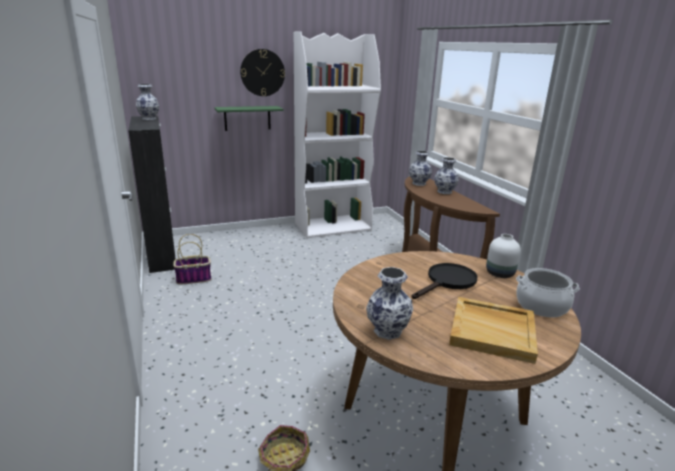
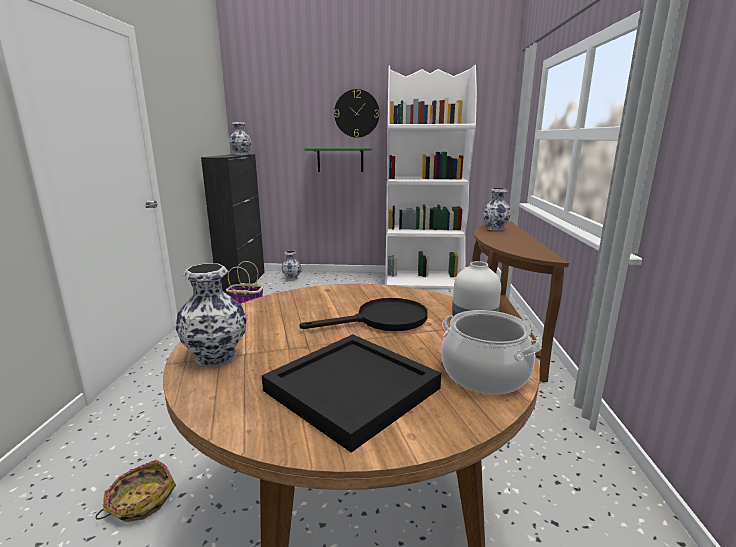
camera: 25 degrees right, 5 degrees down
(444, 192) = (517, 237): vase -> vase (291, 278)
(493, 331) = (354, 389): beige tray -> black tray

